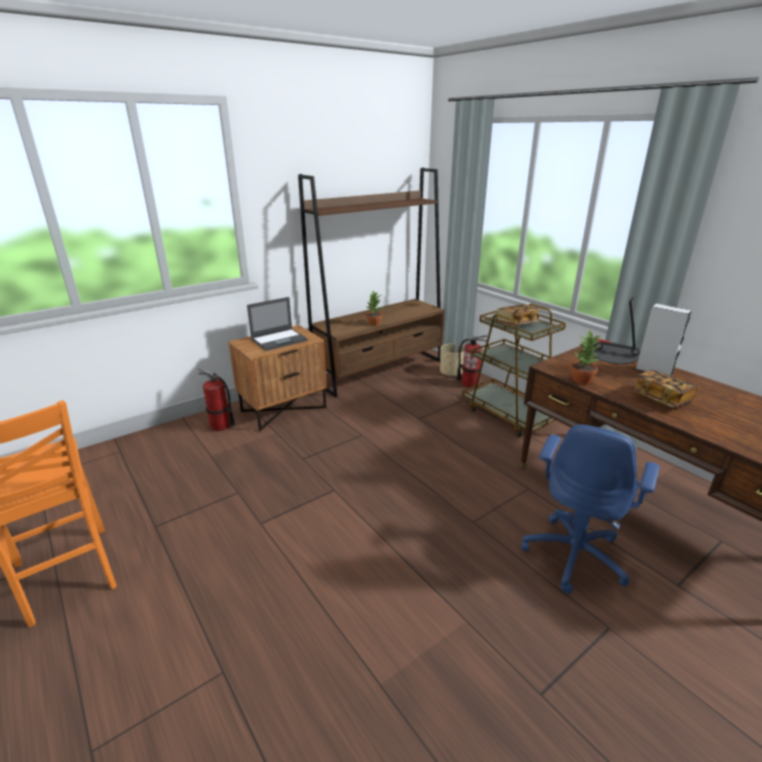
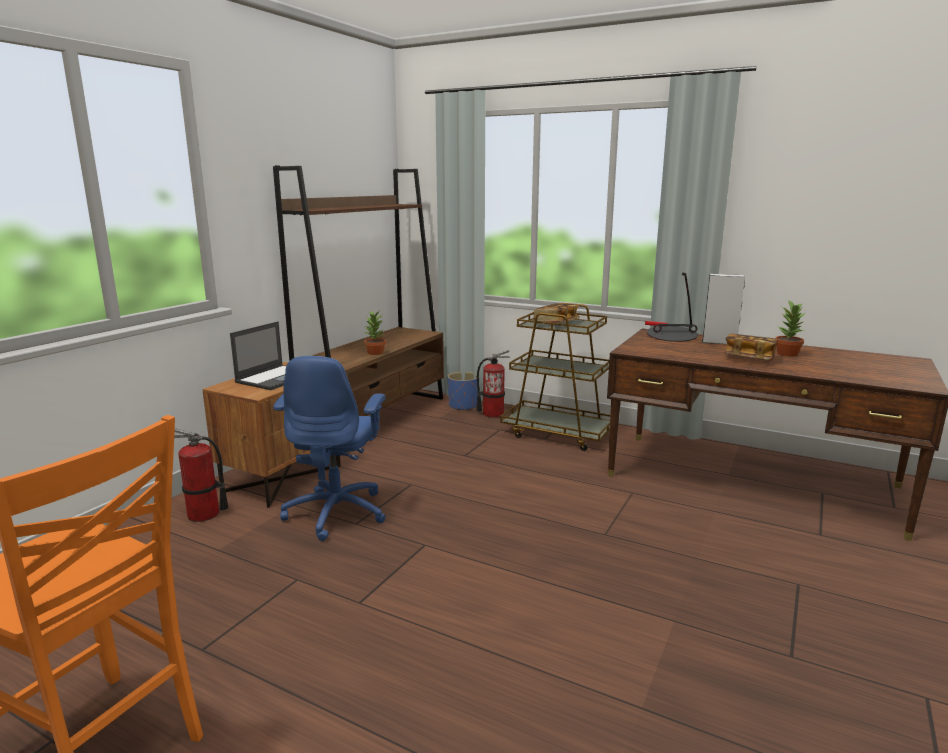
camera: 25 degrees left, 10 degrees down
(451, 372) = (463, 406): beige planter -> blue planter
(575, 555) = (721, 535): blue office chair -> blue office chair (337, 512)
(582, 380) = (669, 355): potted plant -> potted plant (787, 354)

